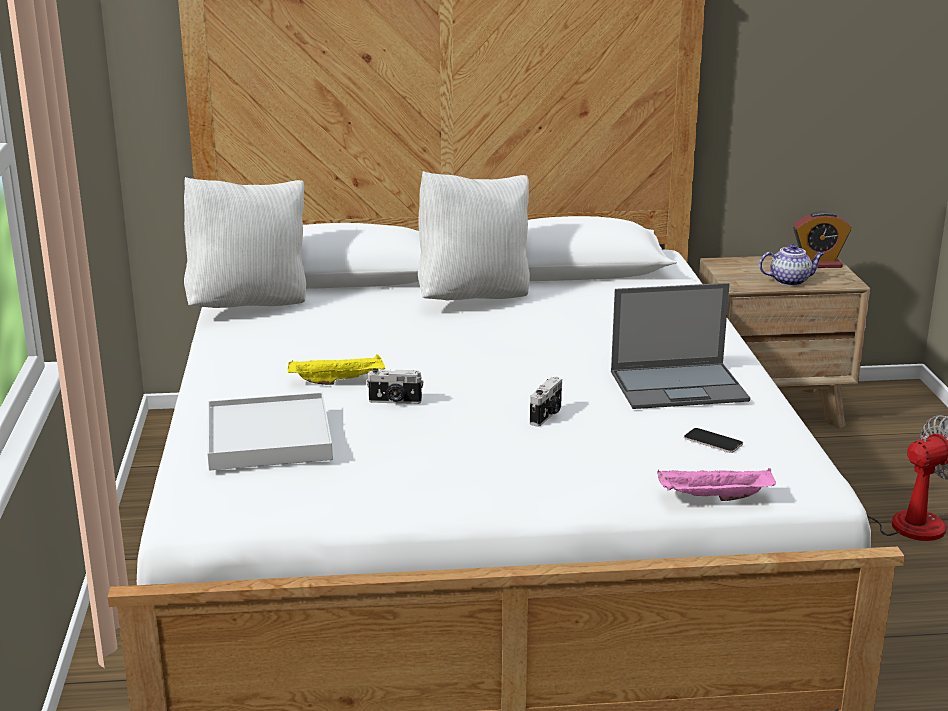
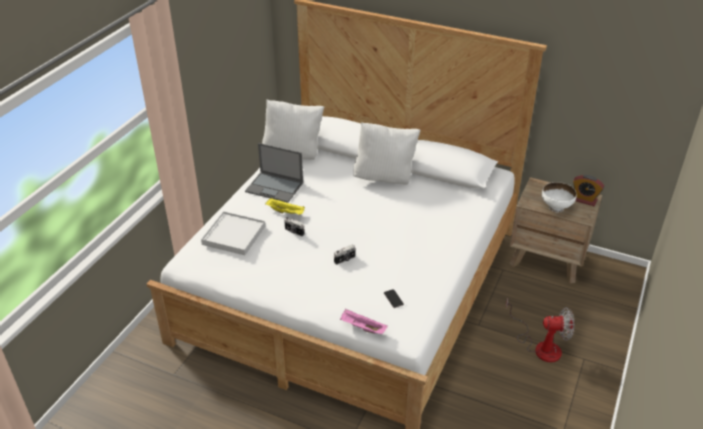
camera: 30 degrees right, 15 degrees up
(680, 386) = (413, 263): laptop -> laptop (275, 187)
(790, 281) = (556, 207): teapot -> white bowl

